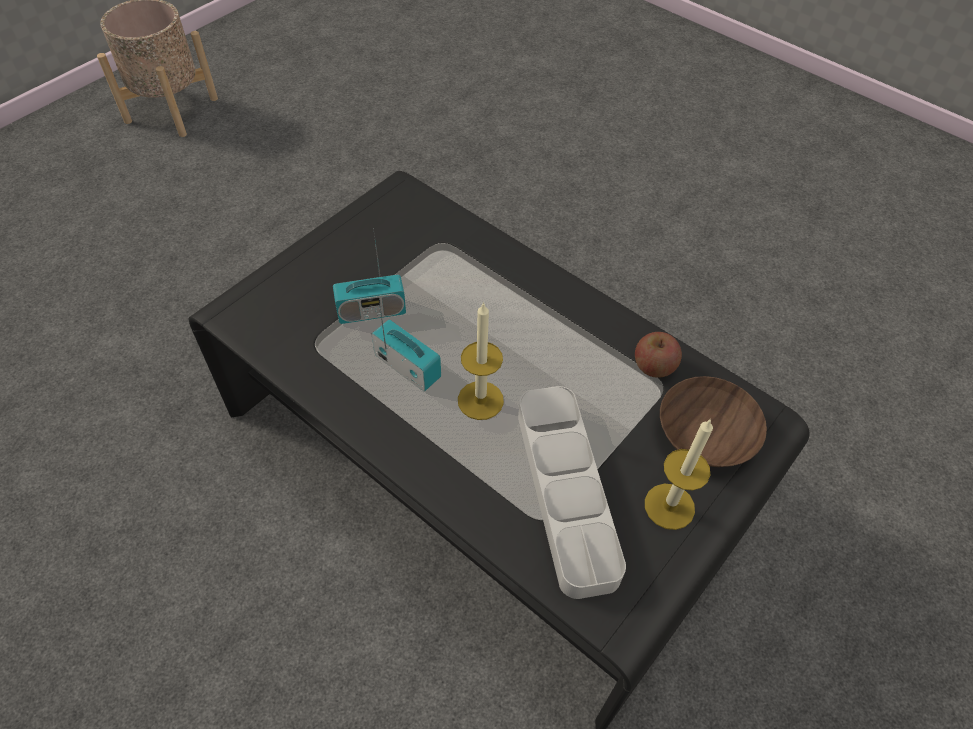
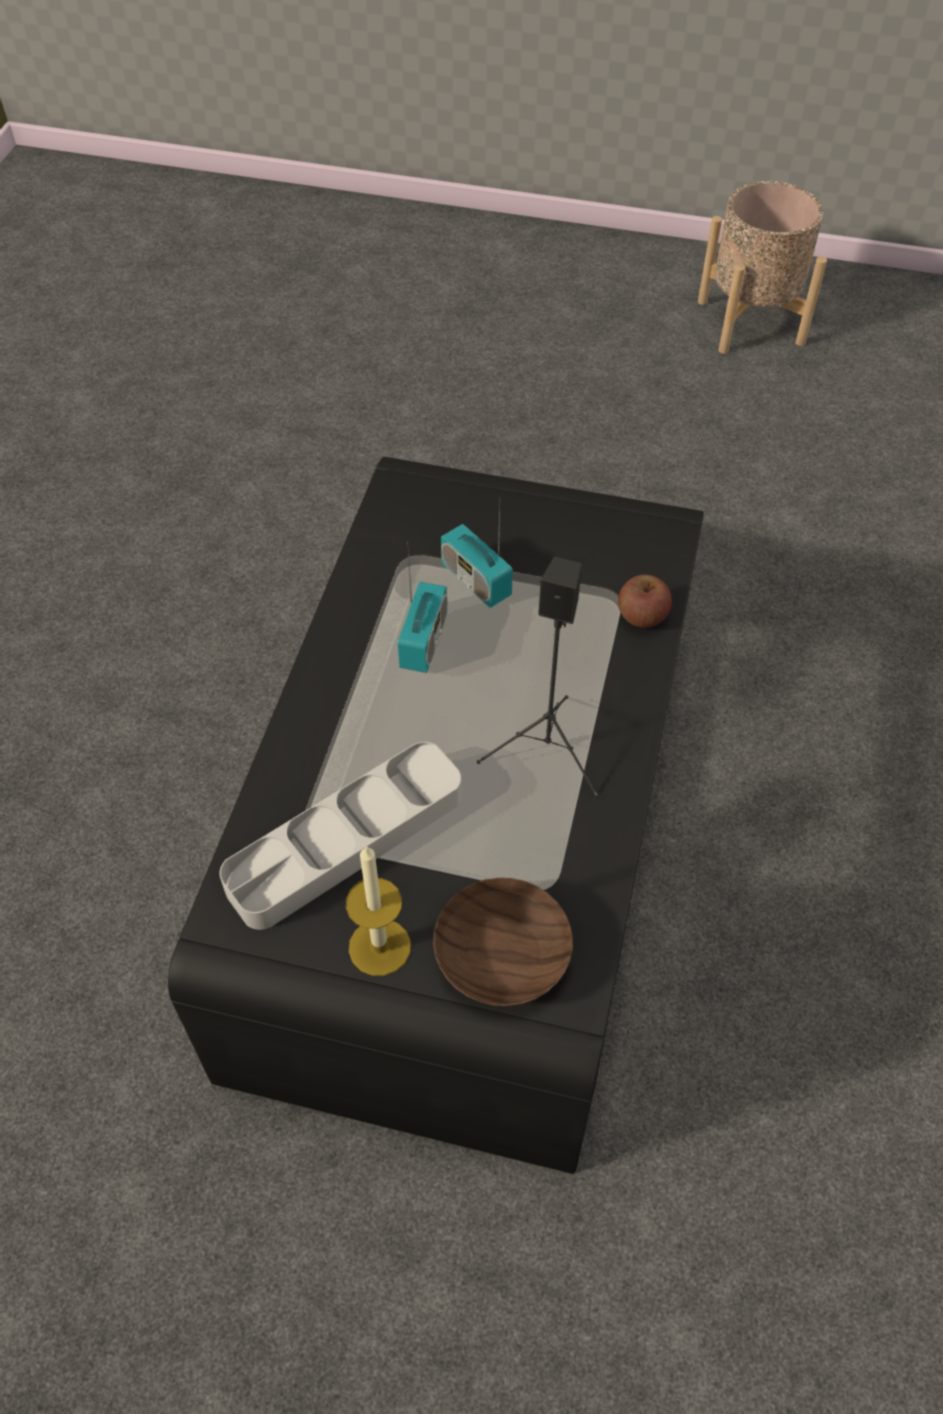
camera: 65 degrees right, 0 degrees up
(480, 400) = (419, 720): candle -> none
(552, 336) = (548, 751): none -> black speaker
(654, 366) = (570, 868): apple -> apple (642, 616)

